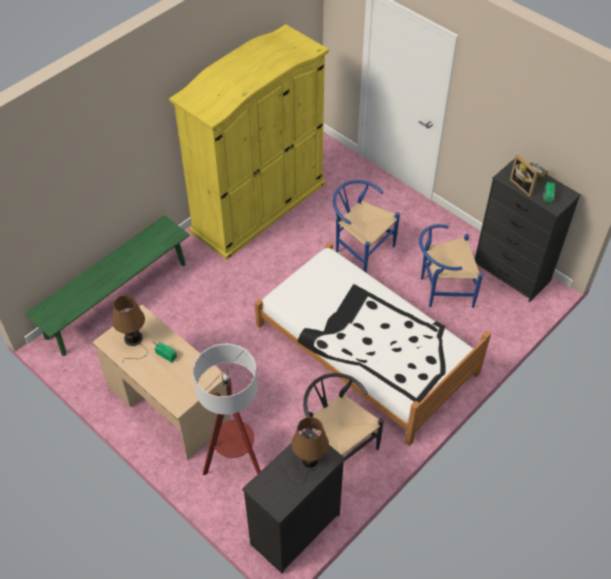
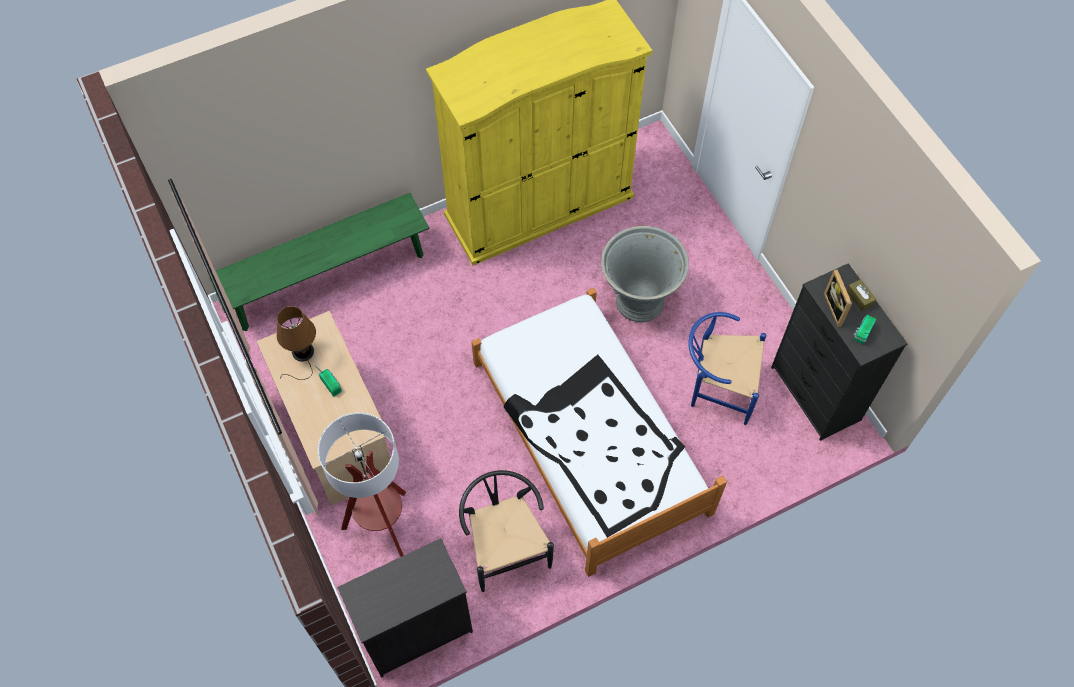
camera: 20 degrees right, 10 degrees up
(308, 463) = (422, 582): brown table lamp -> none
(359, 249) = (638, 301): blue chair -> grey planter

